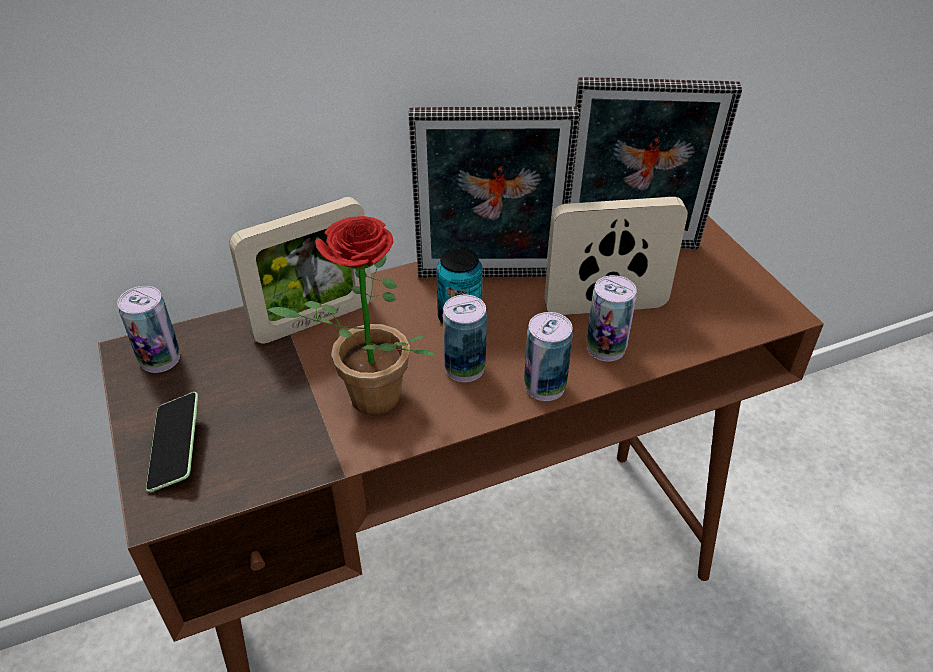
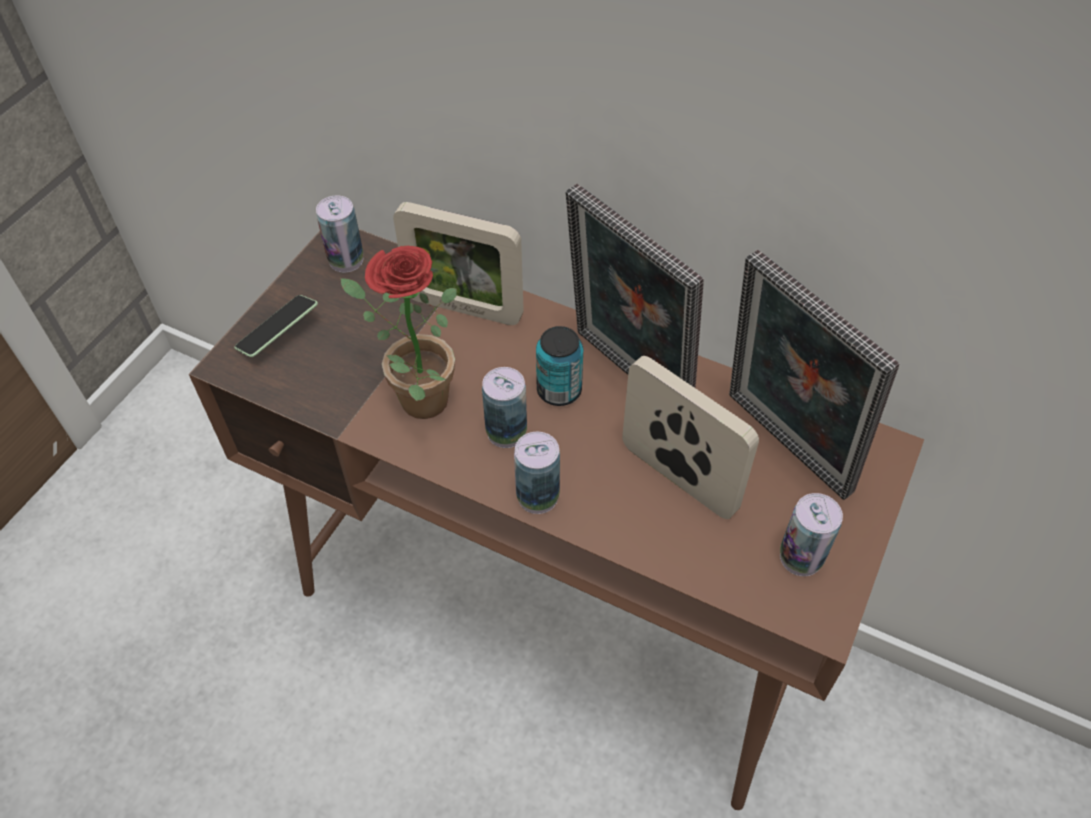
camera: 50 degrees right, 10 degrees up
(606, 348) = (626, 510): can -> can (800, 557)

